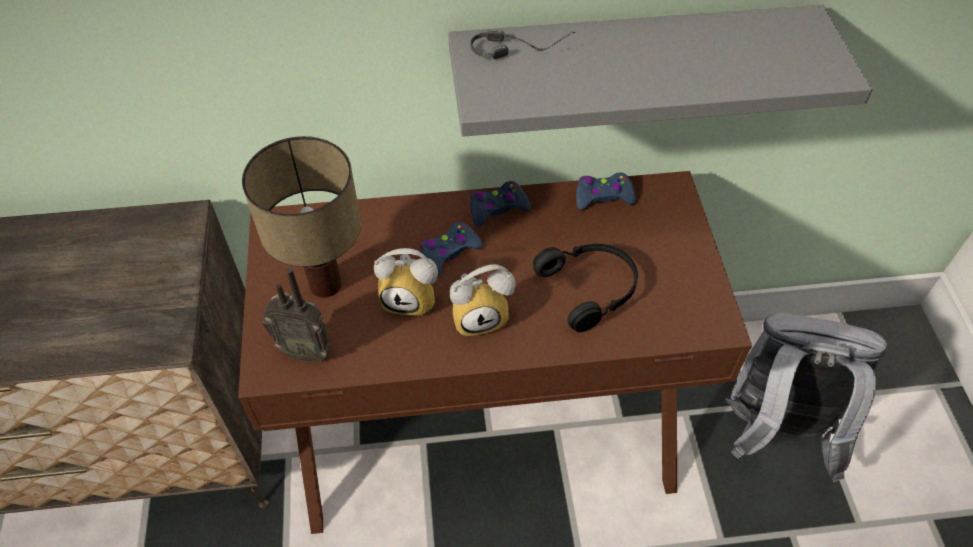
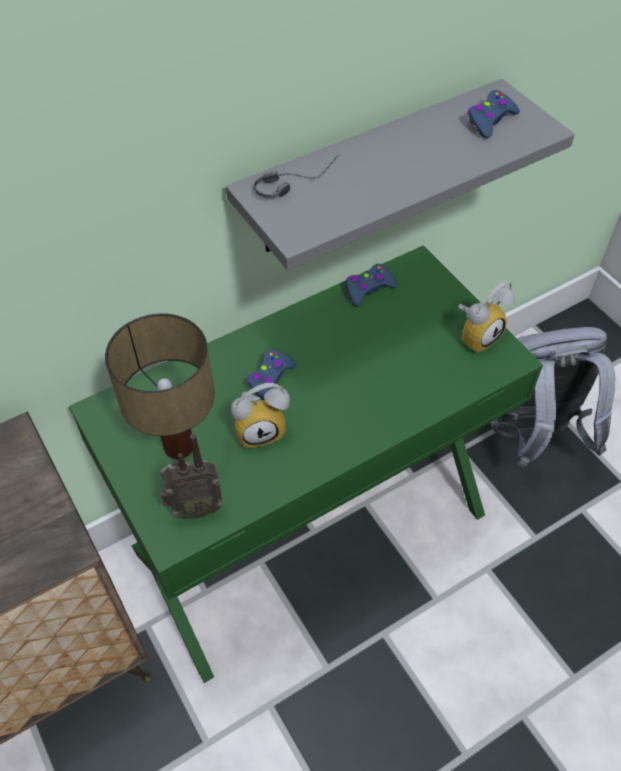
camera: 25 degrees left, 0 degrees up
(480, 316) = (326, 421): alarm clock -> alarm clock (477, 335)
(486, 428) = (309, 528): brown desk -> green desk
(497, 208) = (289, 328): blue game controller -> blue game controller (490, 120)
(590, 288) = (400, 366): black headphones -> none

